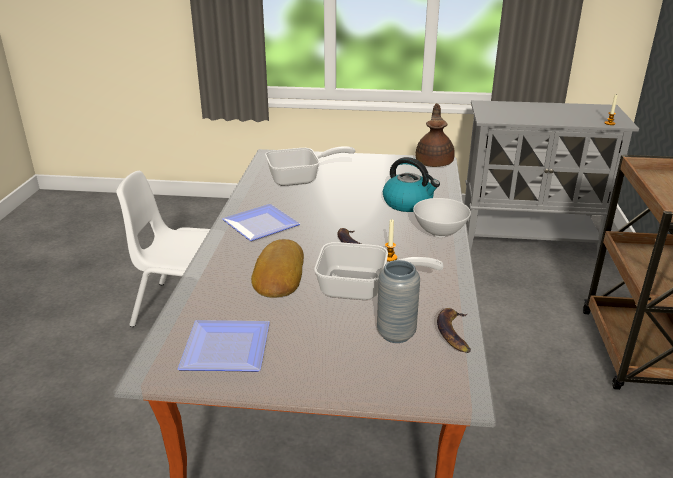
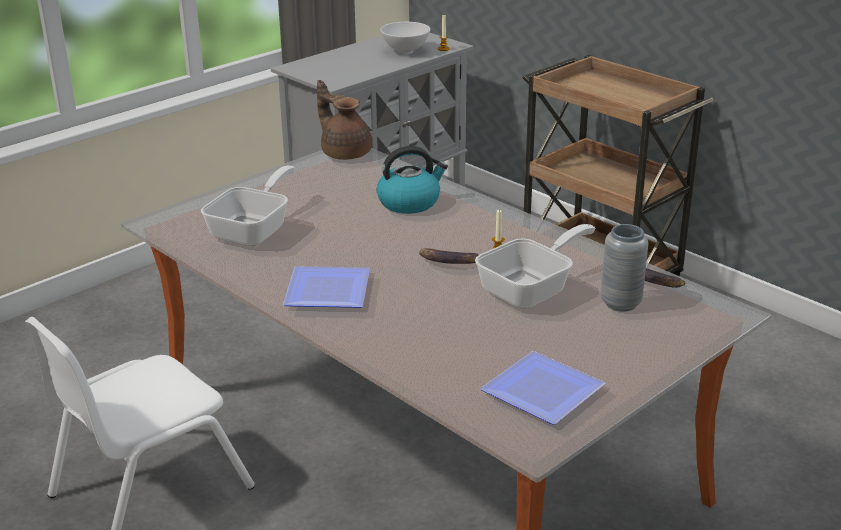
camera: 50 degrees left, 0 degrees up
(277, 275) = (447, 320): bread -> none
(439, 233) = (488, 214): white bowl -> white bowl (405, 51)

